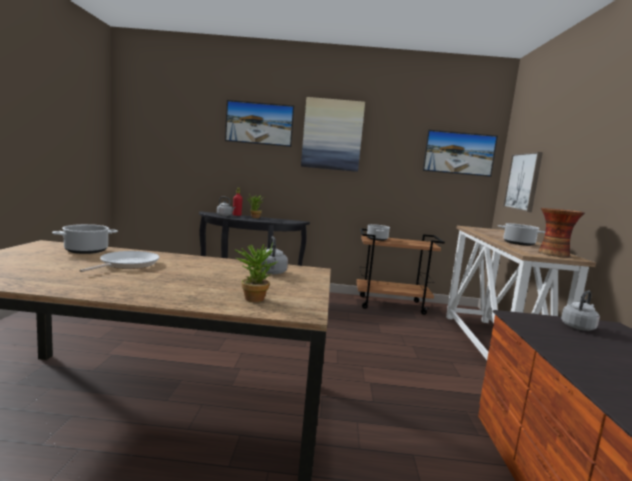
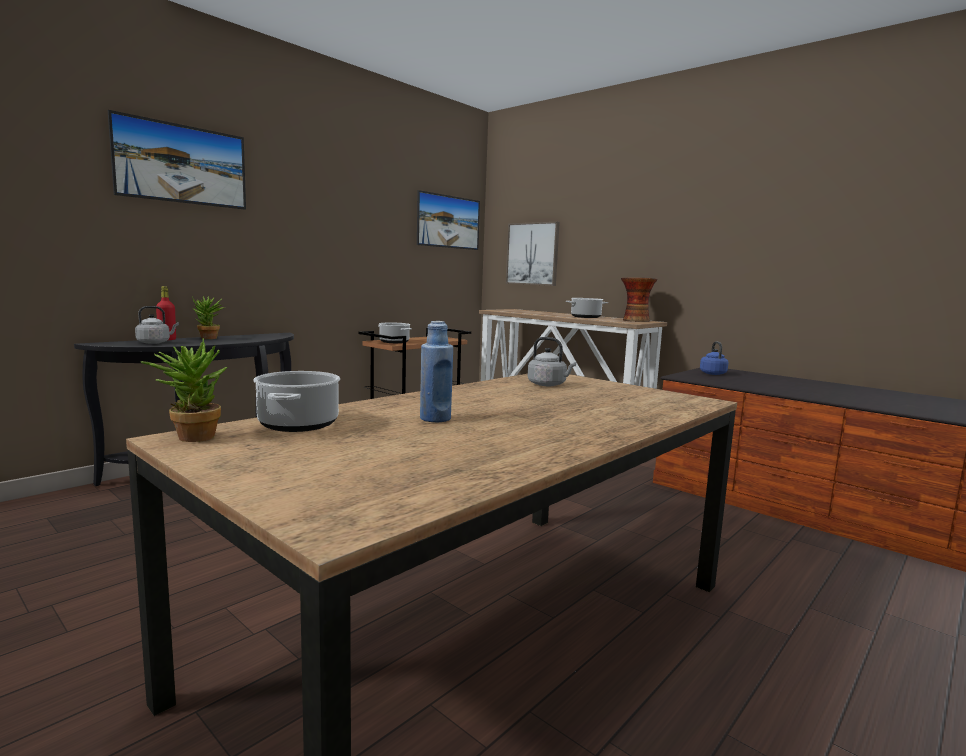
camera: 50 degrees left, 0 degrees up
(127, 264) = (435, 419): frying pan -> blue bottle
(253, 297) = (643, 403): potted plant -> potted plant (191, 436)
(332, 135) = (306, 192): picture -> none
(578, 327) = (712, 373): grey kettle -> blue kettle

